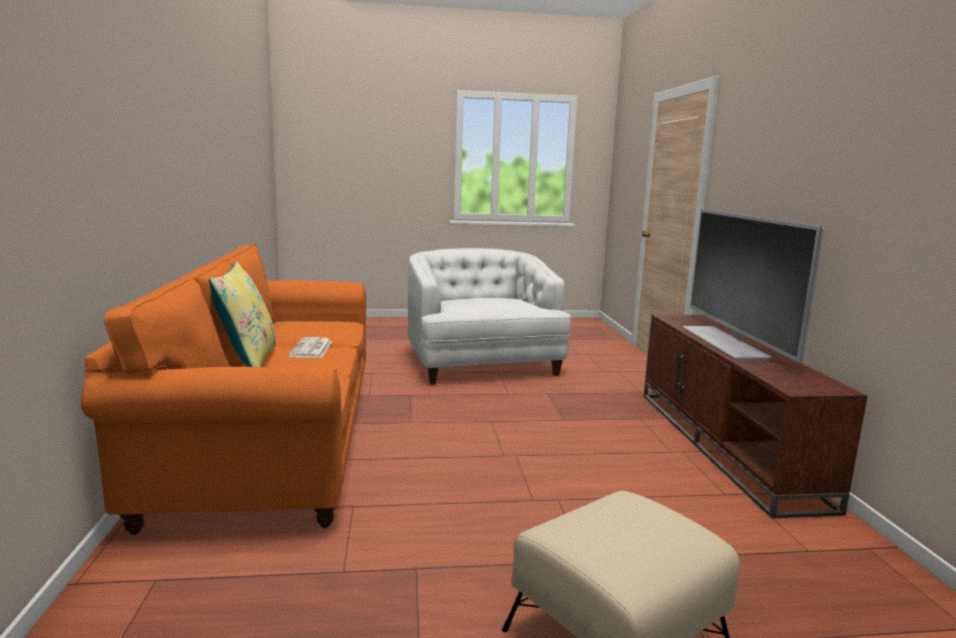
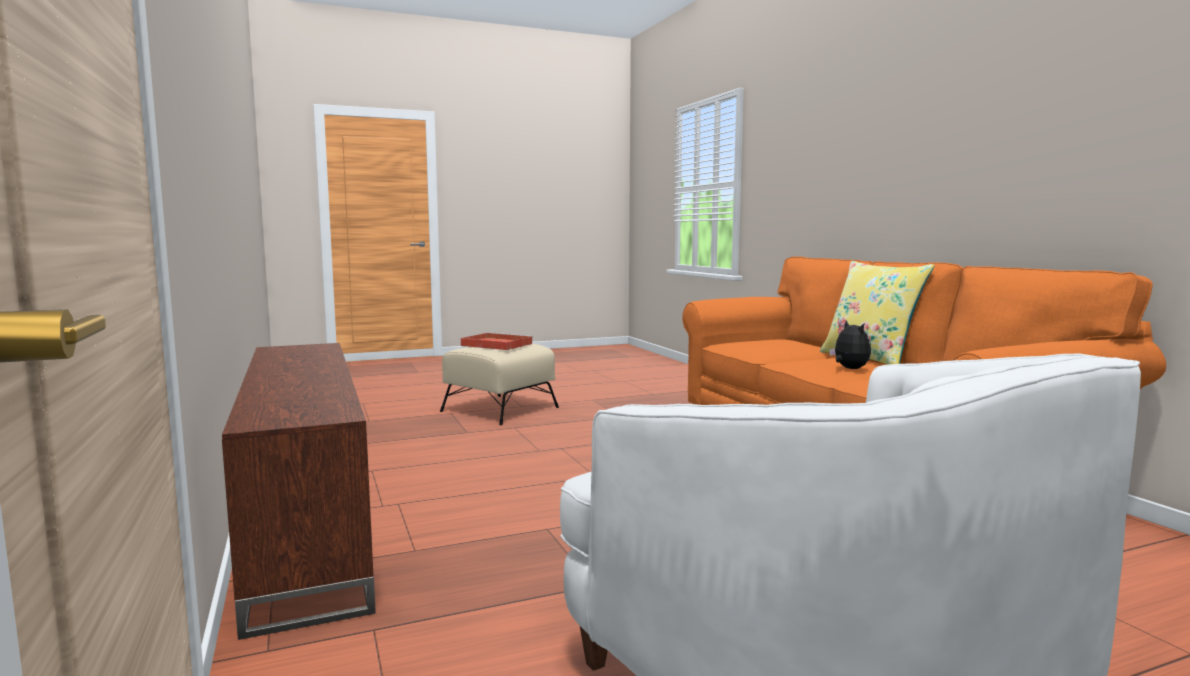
camera: 165 degrees right, 5 degrees down
(311, 349) = (849, 369): newspaper -> plush toy
(633, 529) = (495, 344): none -> red tray
(726, 342) = (304, 377): television -> none

